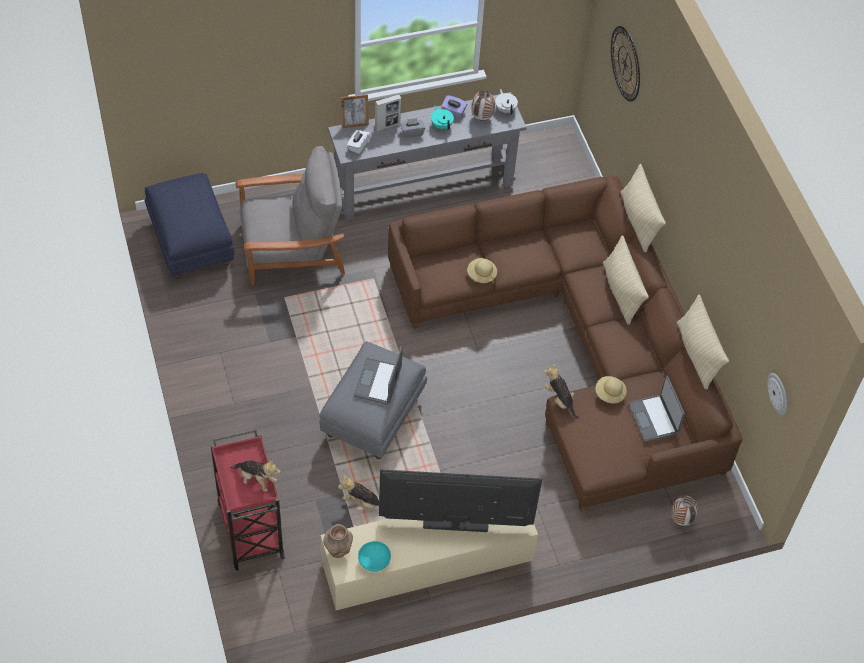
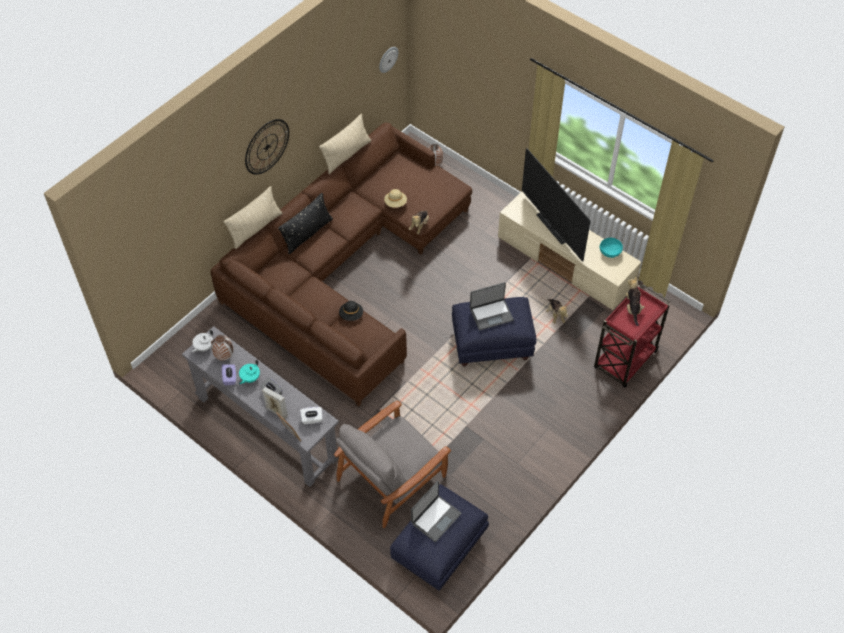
camera: 120 degrees left, 0 degrees up
(291, 249) = (392, 477): grey armchair -> grey armchair turned 90 degrees counterclockwise
(338, 551) = (620, 272): brown vase -> none
(372, 418) = (492, 344): grey ottoman -> blue ottoman
(481, 275) = (351, 315): beige hat -> black hat
(621, 292) = (307, 234): beige pillow -> black pillow
(625, 63) = (165, 224): wall clock -> wall clock (267, 146)
(654, 418) = (396, 175): laptop -> laptop (435, 518)

